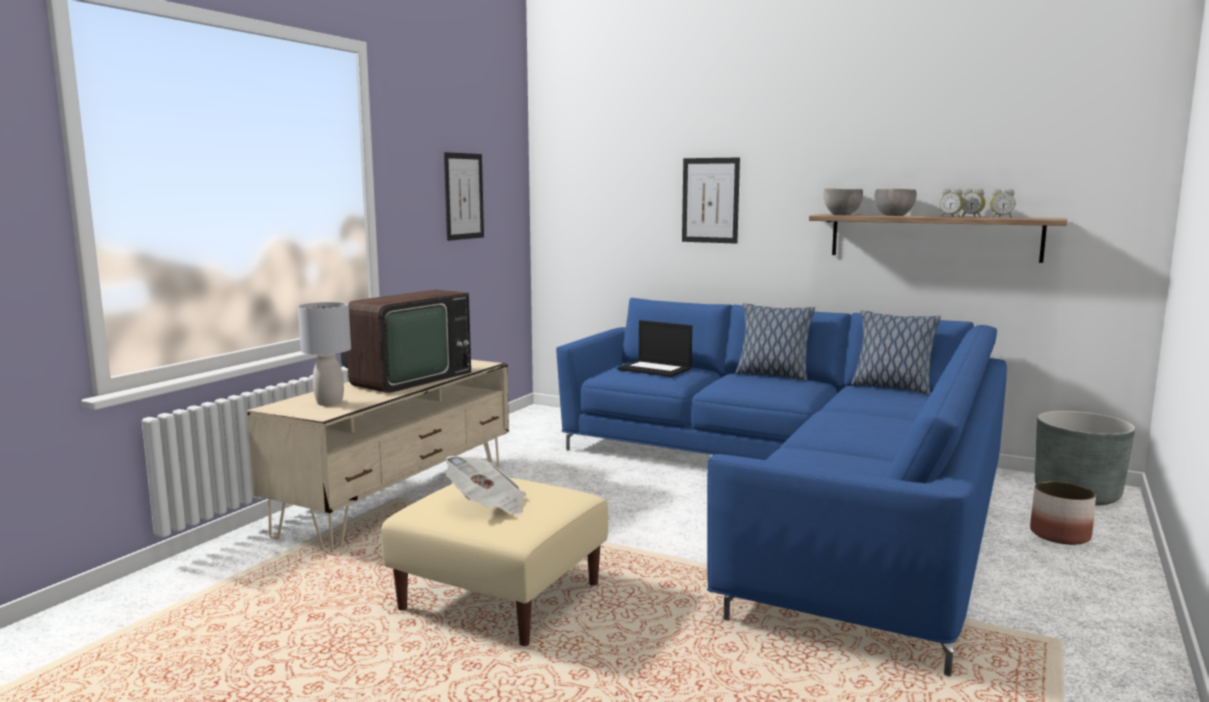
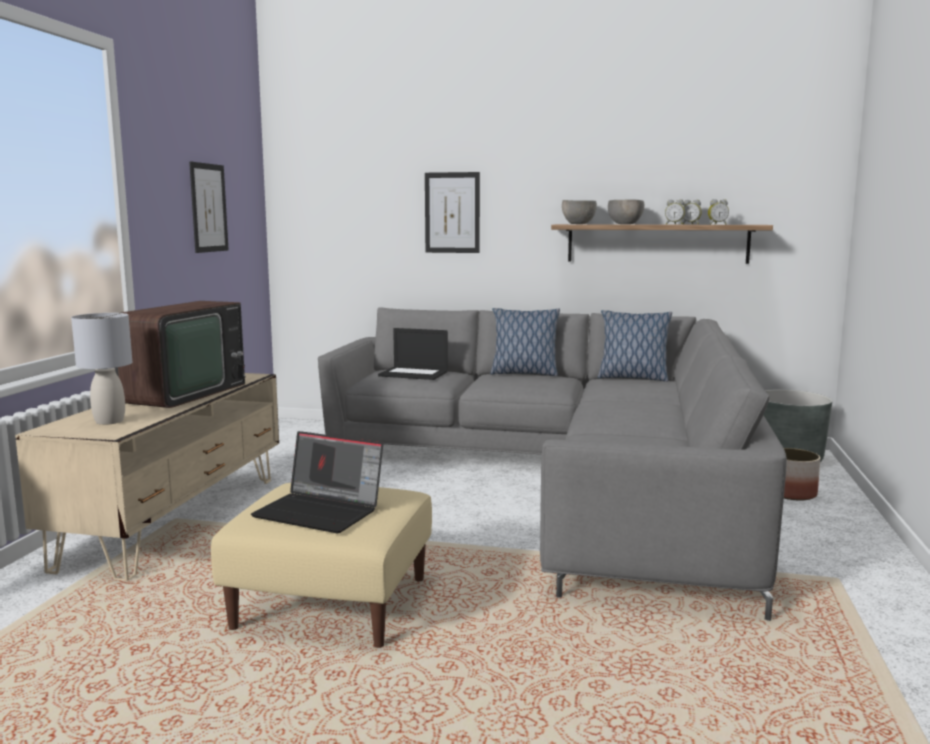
camera: 15 degrees left, 0 degrees up
(488, 506) = (321, 511): newspaper -> laptop
(798, 493) = (564, 479): blue sofa -> grey sofa

